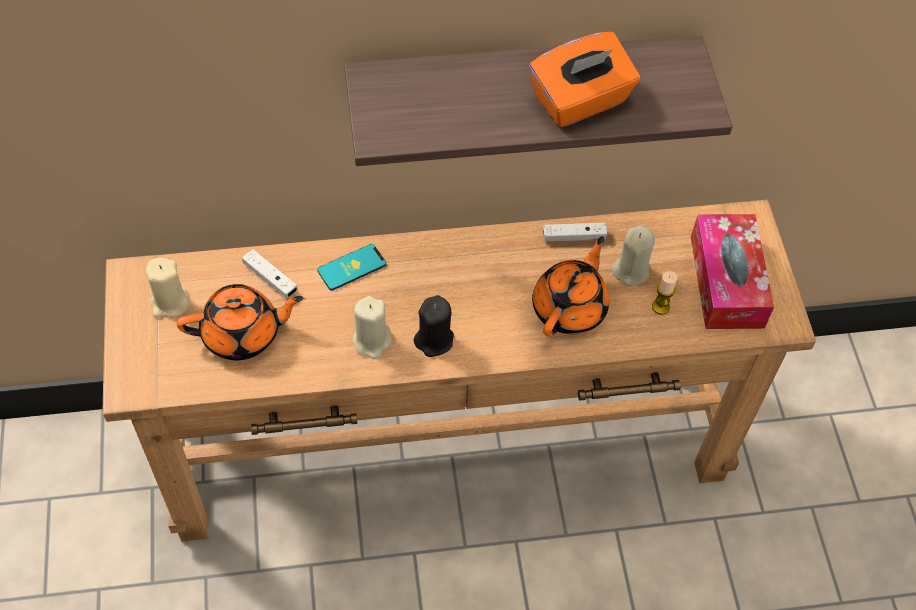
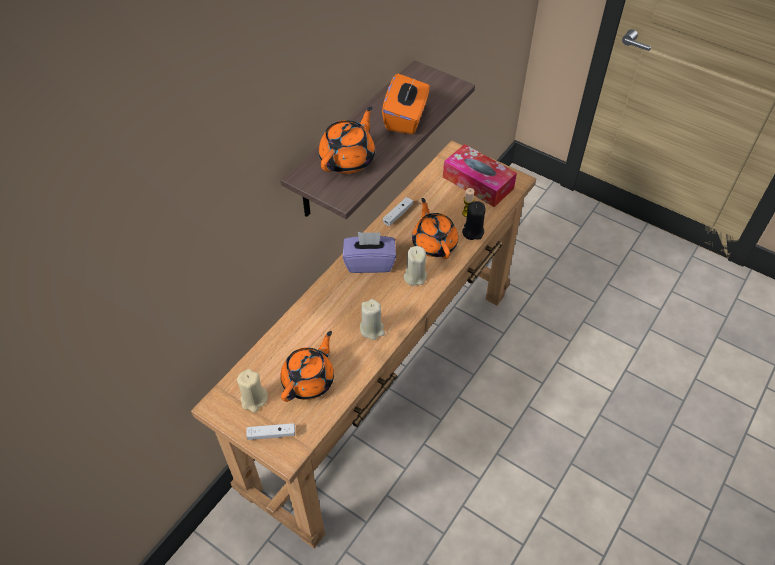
camera: 45 degrees left, 5 degrees down
(270, 278) = (288, 345): white game controller -> white game controller (271, 434)
(352, 267) = (320, 307): phone -> none
(434, 340) = (397, 305): black candle -> black candle (473, 232)
(445, 98) = (348, 159): none -> orange teapot
(467, 265) = (369, 262): none -> purple tissue box
(631, 271) = (438, 209): beige candle -> beige candle (415, 276)

